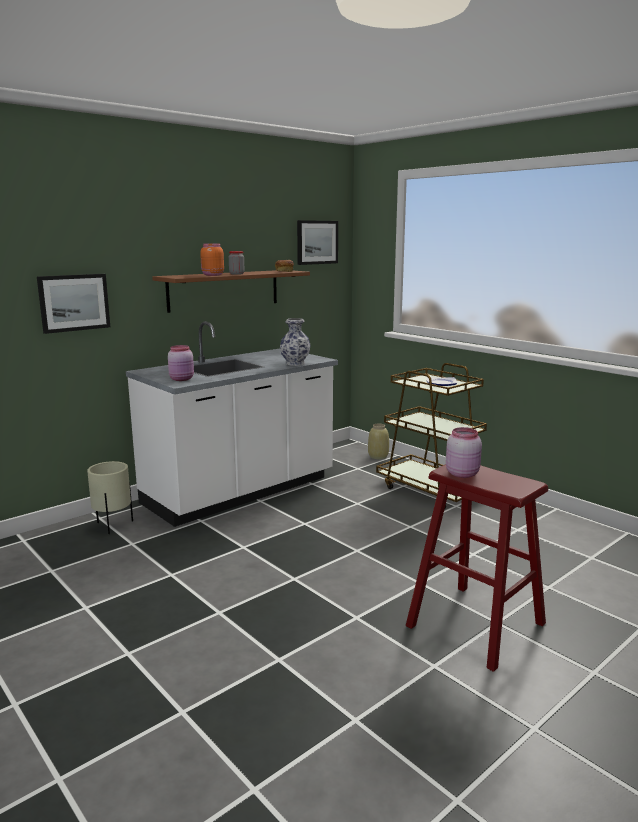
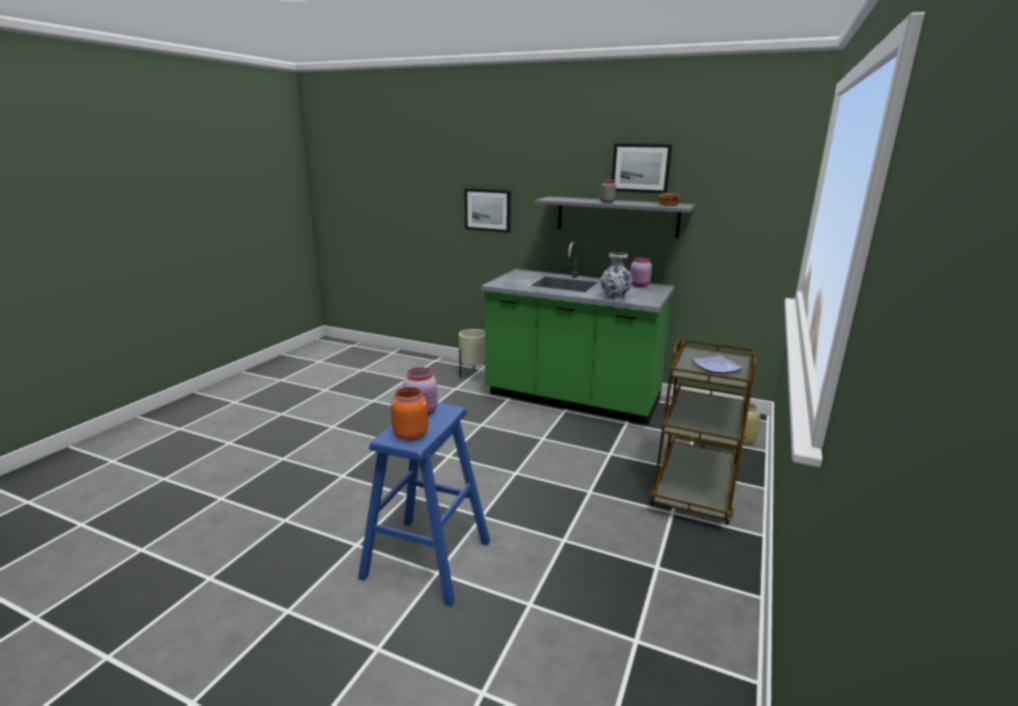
camera: 65 degrees right, 5 degrees up
(182, 379) = (509, 282): pink jar -> pink jar (639, 285)
(212, 275) = (582, 200): orange jar -> orange jar (410, 435)
(224, 290) = (617, 216): brown shelf -> grey shelf
(240, 491) = (572, 399): white counter -> green counter
(317, 242) = (749, 176): picture -> picture (641, 168)
(476, 625) = (427, 559): red stool -> blue stool

